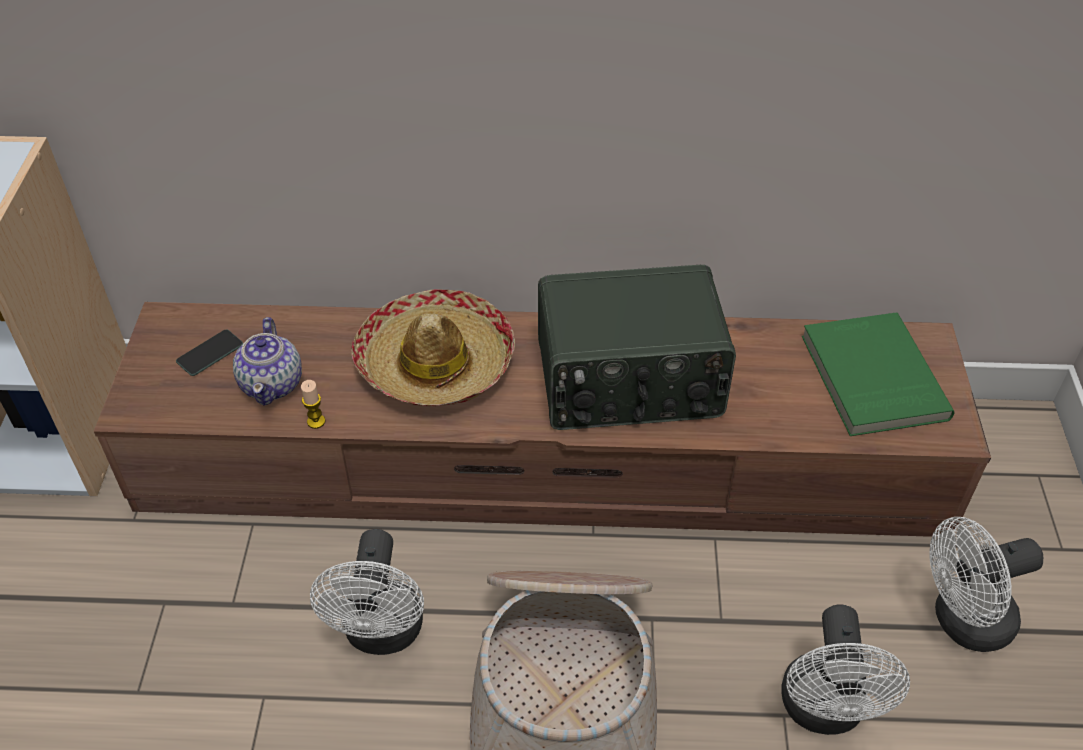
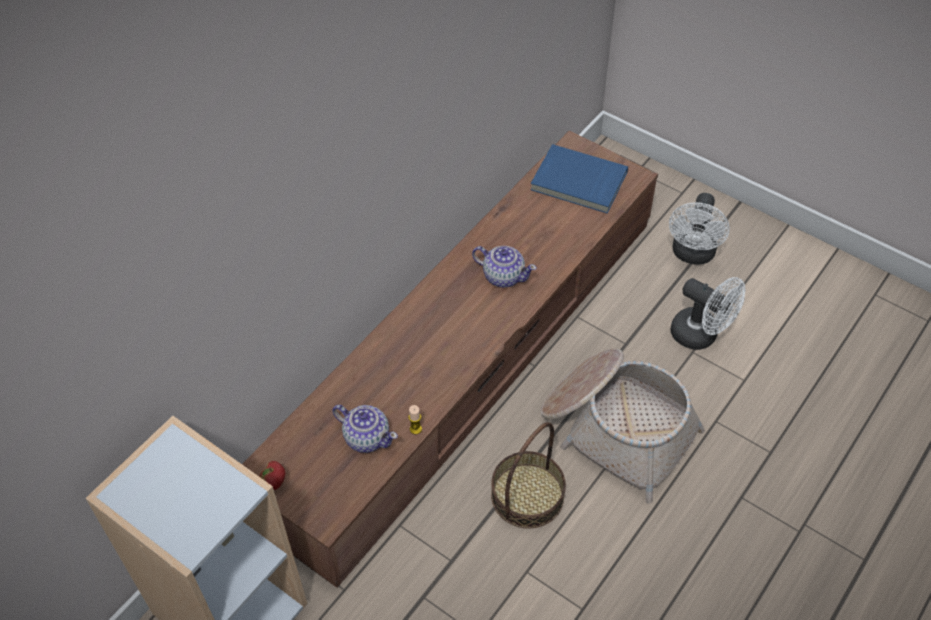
camera: 55 degrees left, 5 degrees up
(156, 340) = (275, 483): none -> apple
(210, 353) = (312, 459): phone -> none
(382, 634) = (527, 495): white fan -> basket
(436, 363) = (417, 351): hat -> none
(629, 382) = (503, 276): radio -> teapot
(870, 377) = (578, 182): green book -> blue book

